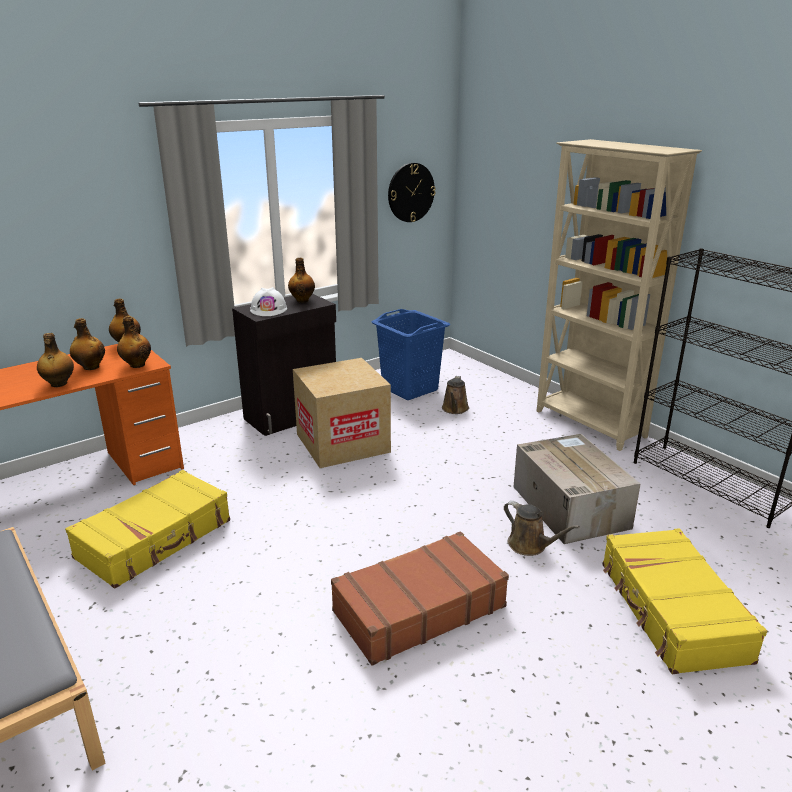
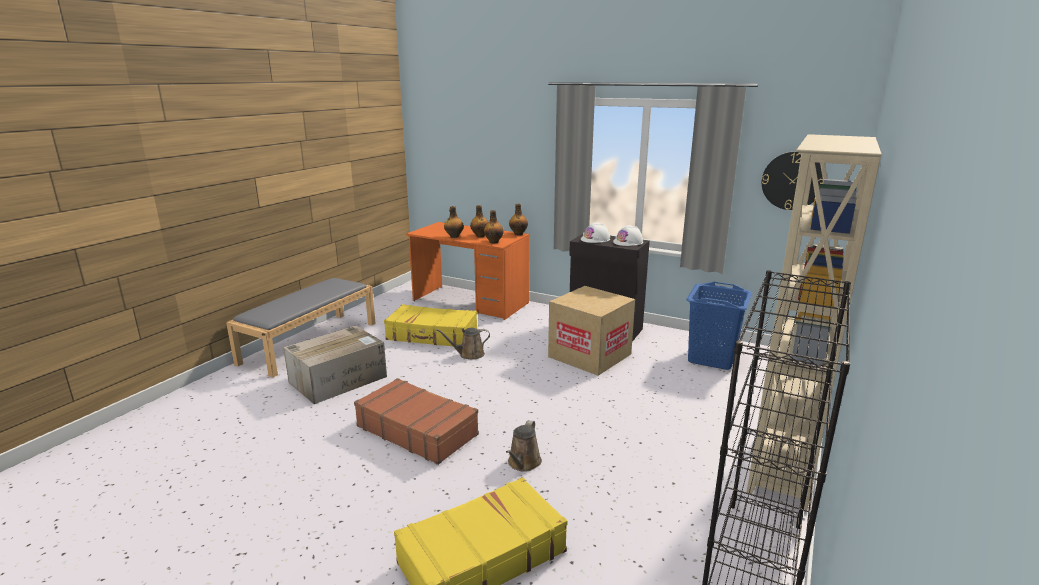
camera: 65 degrees right, 5 degrees down
(302, 300) = (628, 242): bottle -> white hard hat
(455, 409) = (704, 385): brown watering can -> brown watering can (469, 354)
(569, 506) = (602, 474): cardboard box -> cardboard box (339, 379)

